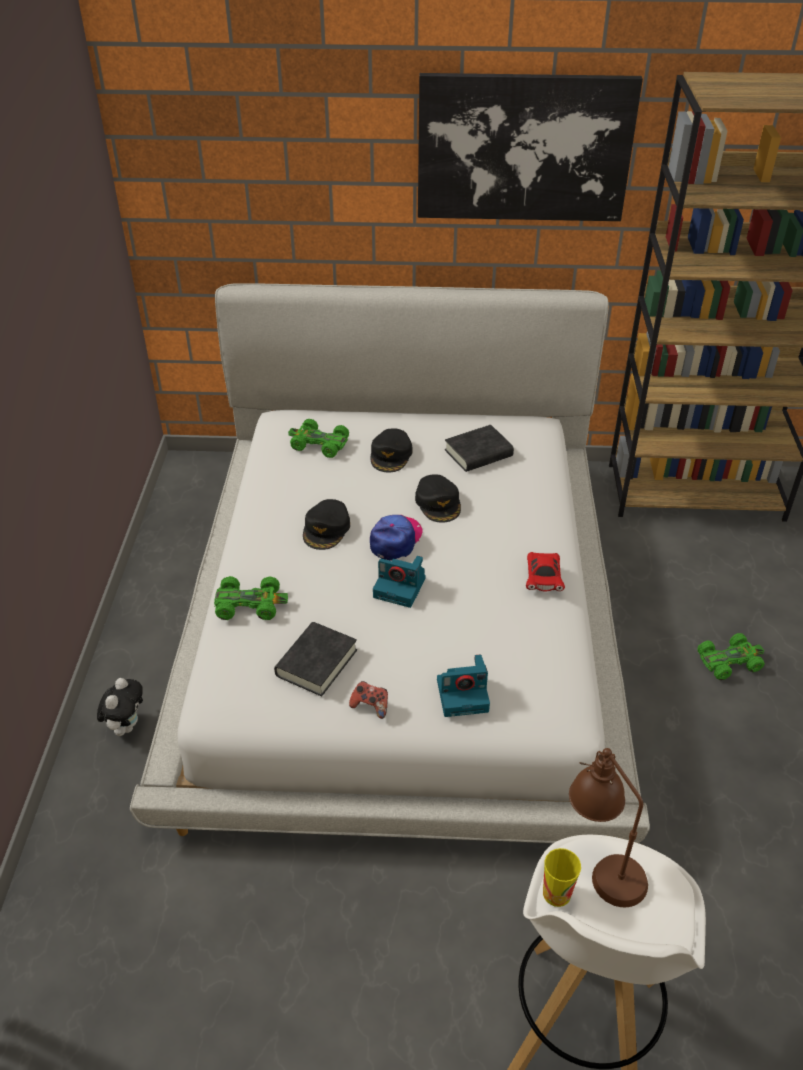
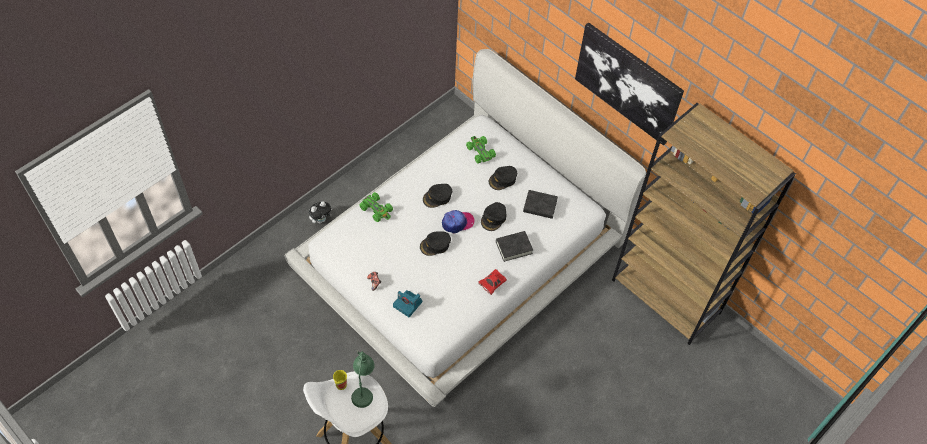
camera: 40 degrees right, 15 degrees up
(316, 663) = (374, 252): black book -> black book (514, 247)
(401, 588) = (435, 245): camera -> black cap
(601, 863) = (363, 388): brown table lamp -> green table lamp
(729, 661) = (569, 379): green toy car -> none

